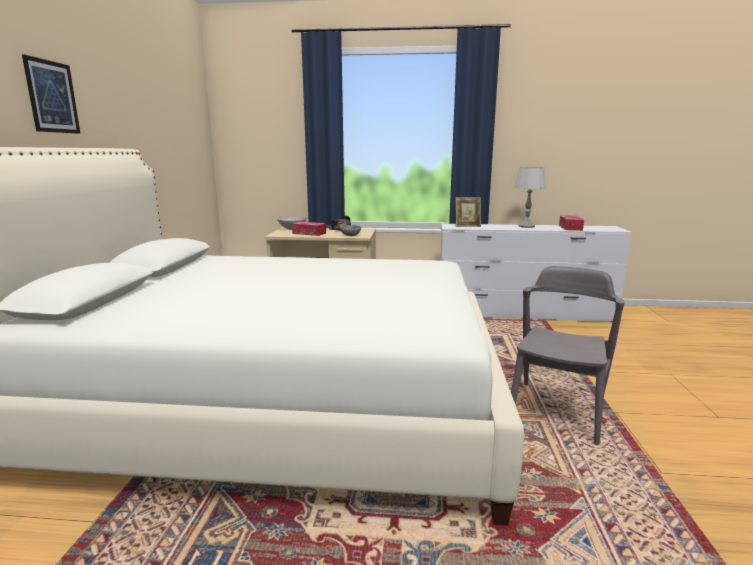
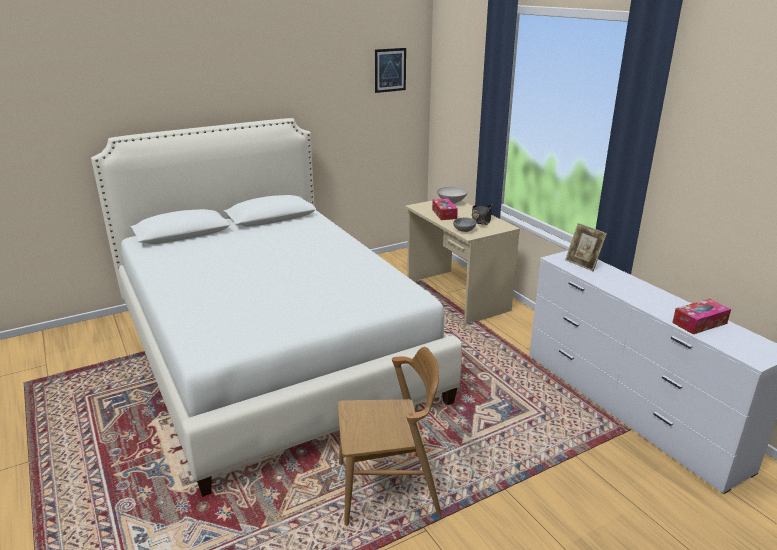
camera: 55 degrees right, 10 degrees up
(52, 97) = (218, 89): picture -> picture (390, 70)
(526, 226) = (651, 294): grey table lamp -> none
(557, 412) = (388, 489): grey chair -> brown chair

